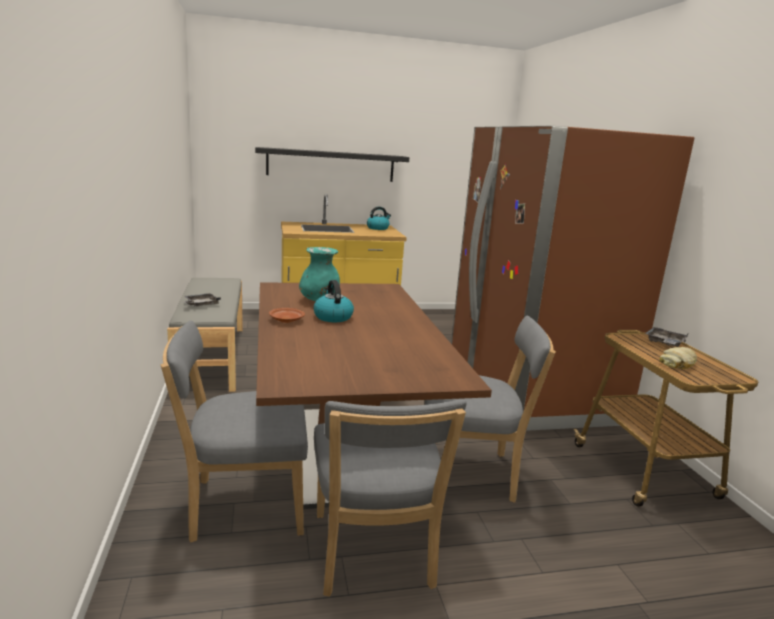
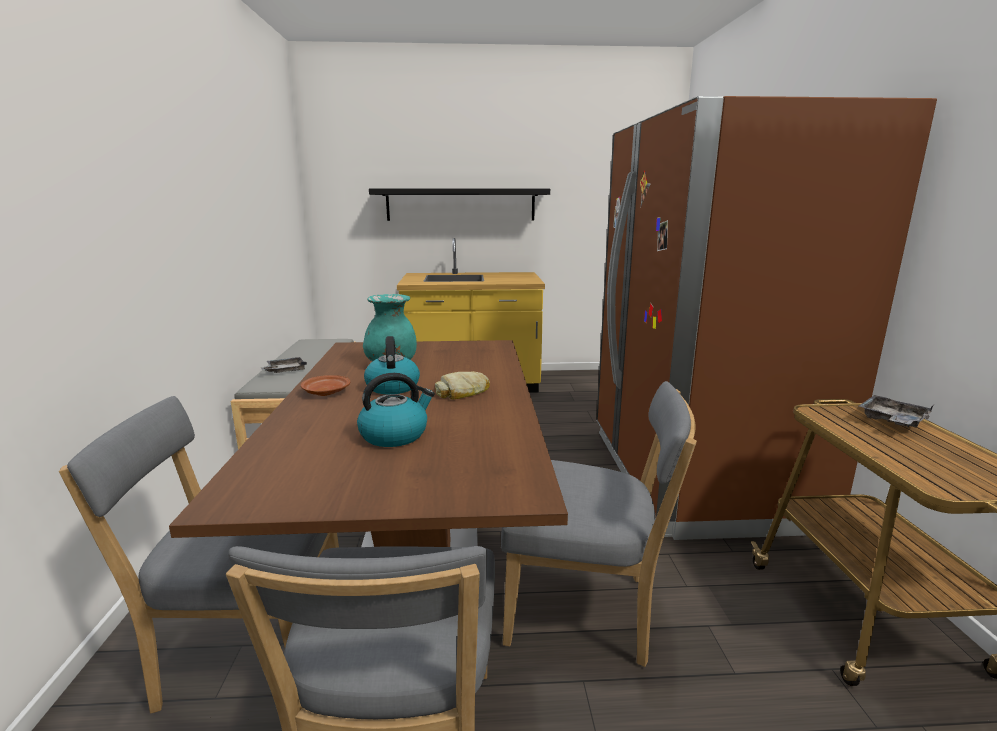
camera: 10 degrees right, 0 degrees up
(378, 228) = (516, 275): kettle -> kettle (395, 435)
(679, 363) = (918, 456): bread -> bread (463, 392)

